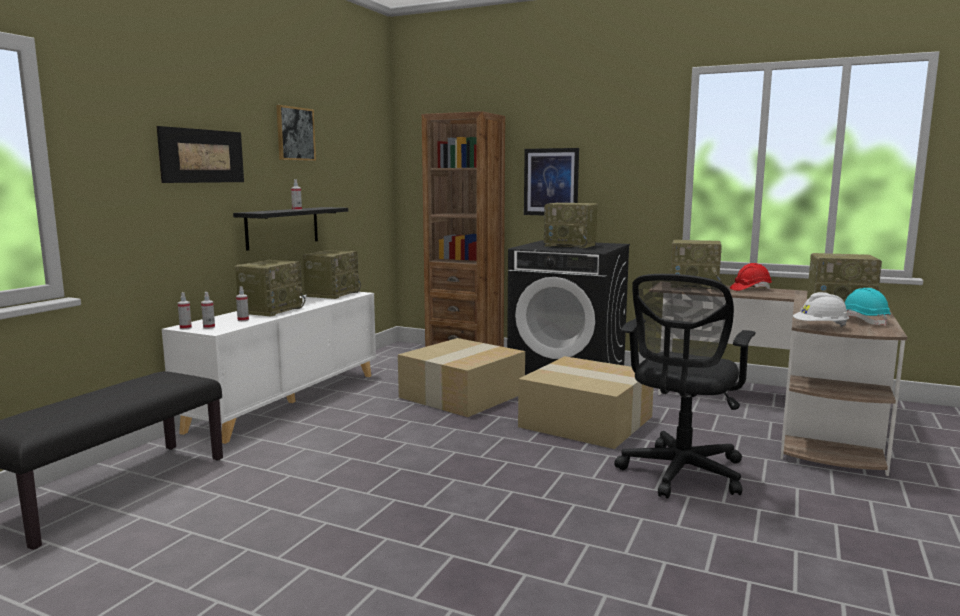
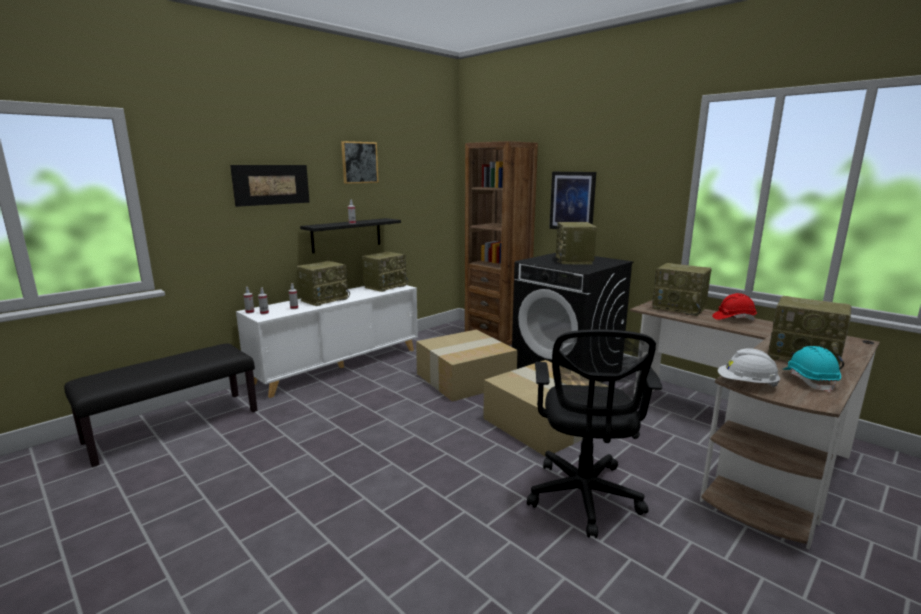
camera: 20 degrees right, 5 degrees up
(571, 245) = (574, 261): radio -> radio turned 45 degrees clockwise
(680, 474) = (584, 499): black office chair -> black office chair turned 45 degrees counterclockwise

